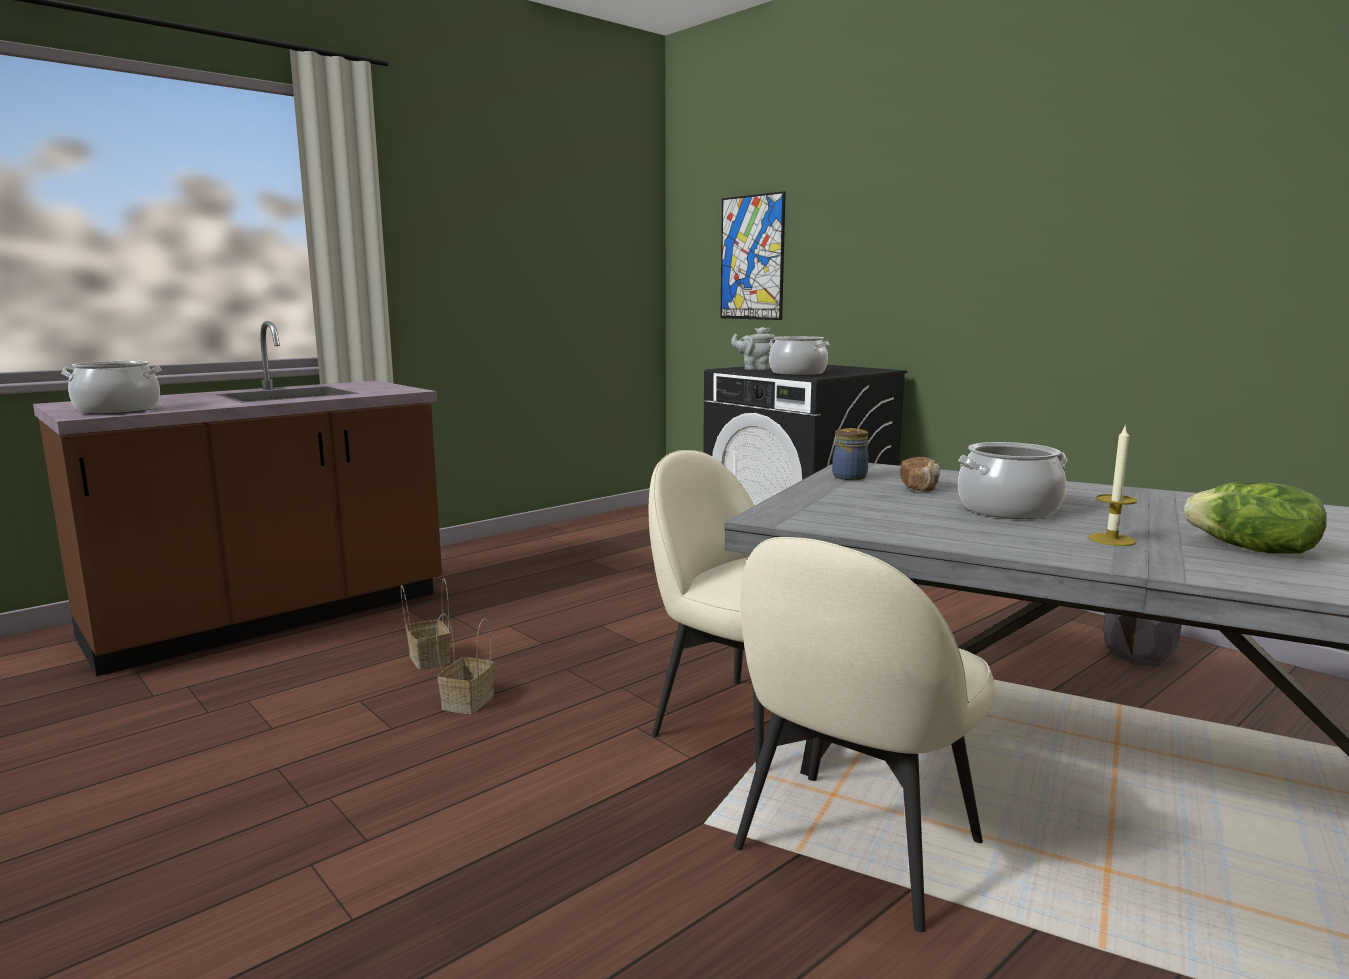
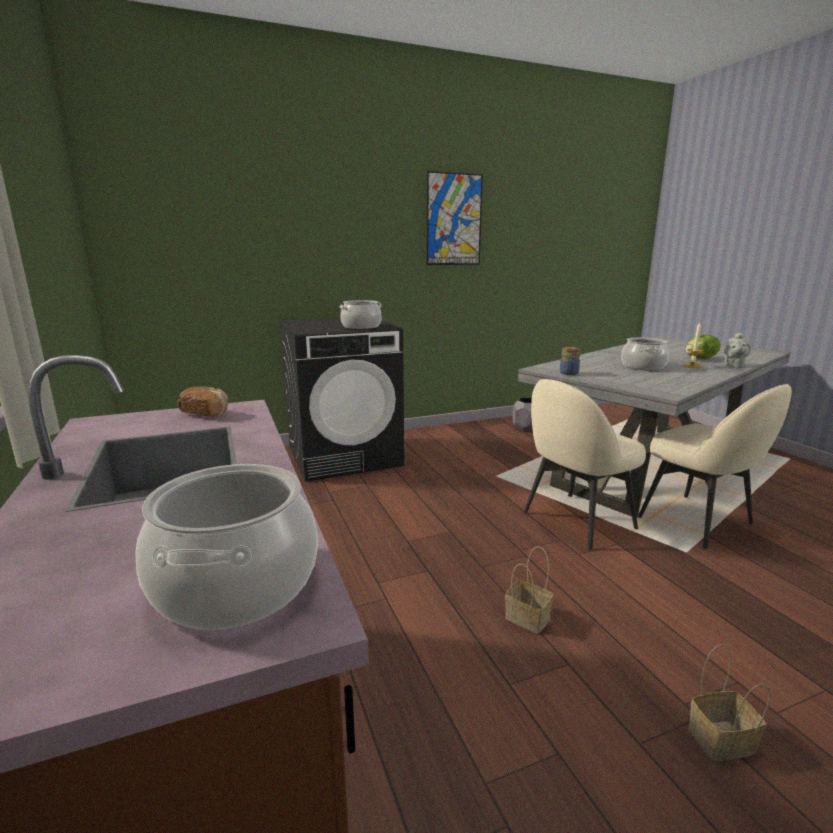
camera: 70 degrees left, 5 degrees up
(428, 658) = (429, 635): basket -> basket (720, 741)
(752, 258) = (213, 239): picture -> picture (454, 220)
(755, 369) = (316, 329): grey teapot -> grey teapot (733, 366)
(920, 487) = (596, 369): bread -> bread (206, 413)

